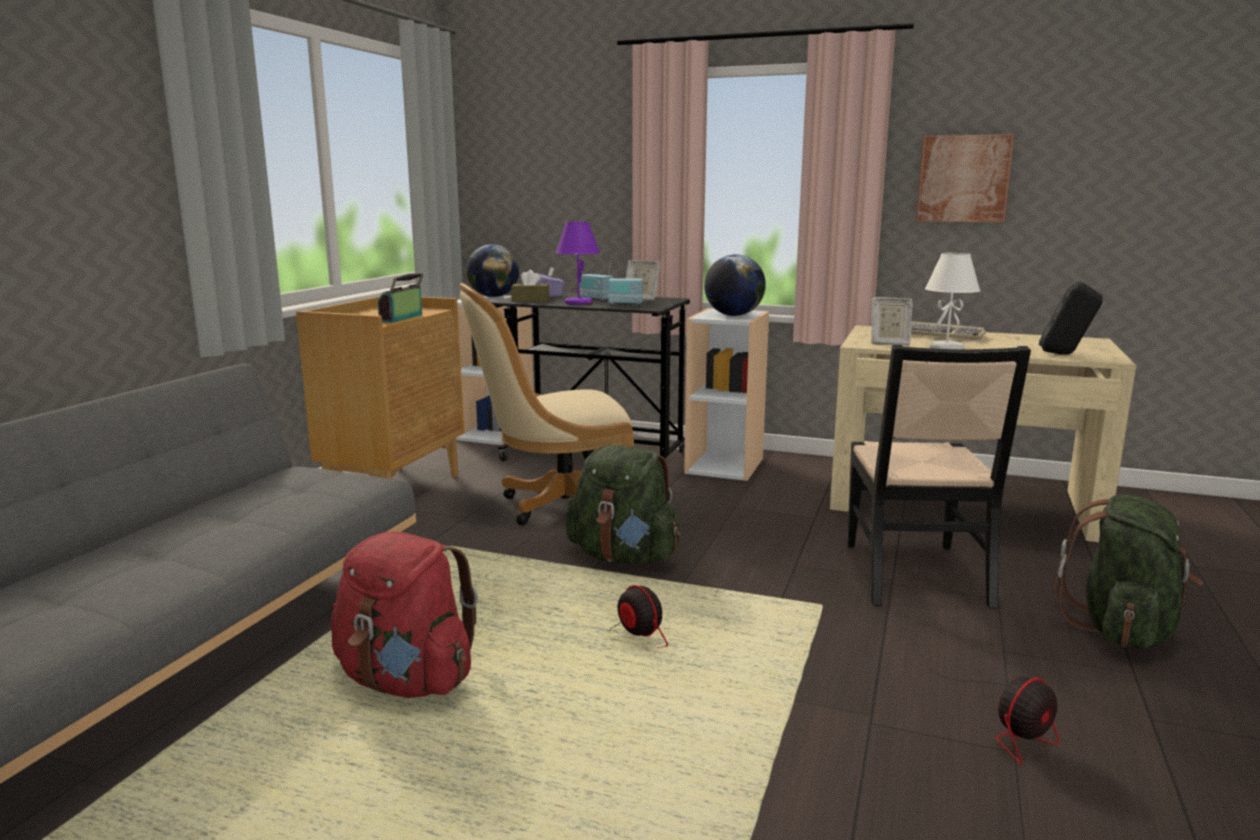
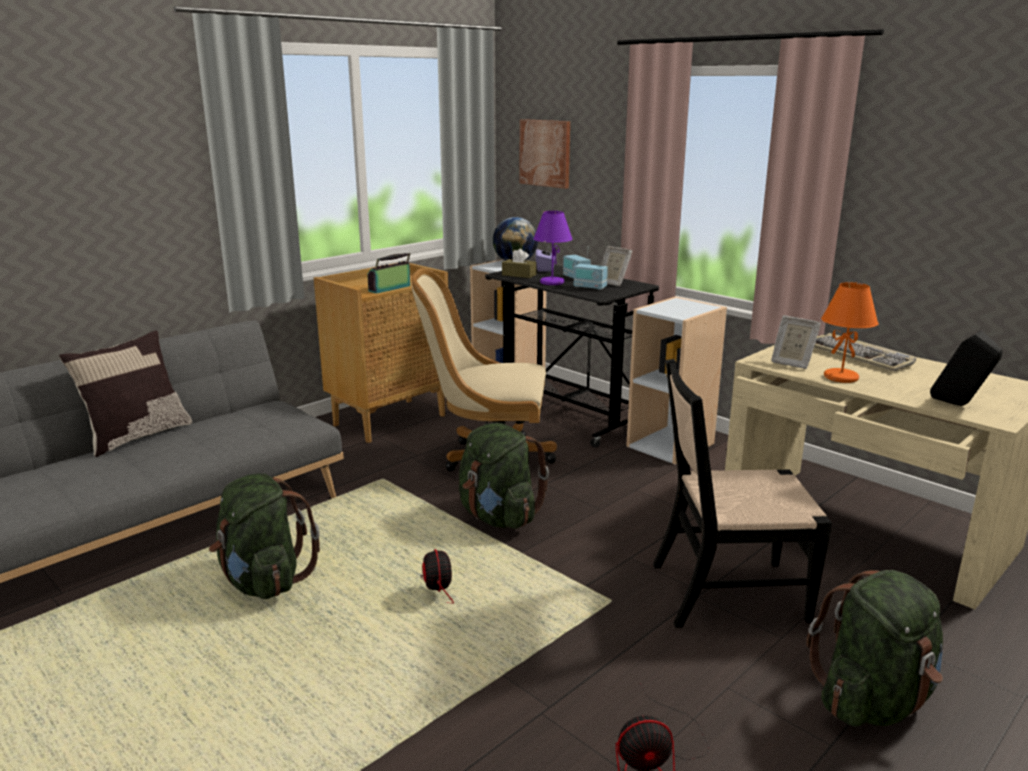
camera: 25 degrees right, 5 degrees up
(132, 528) = (137, 436): none -> pillow
(407, 681) = (264, 581): red backpack -> green backpack
(733, 315) = (681, 310): globe -> none
(914, 575) = (727, 593): chair -> chair turned 60 degrees clockwise
(947, 348) = (841, 377): white table lamp -> orange table lamp
(963, 178) = (931, 194): picture -> picture (545, 153)

